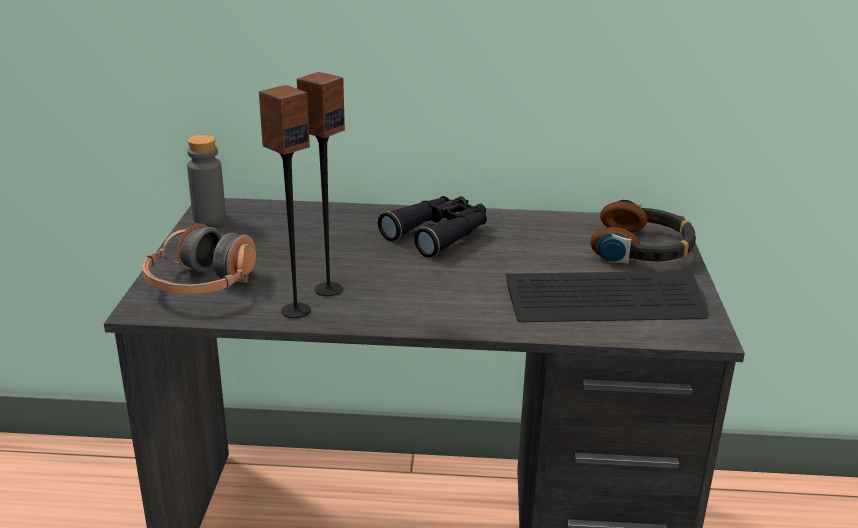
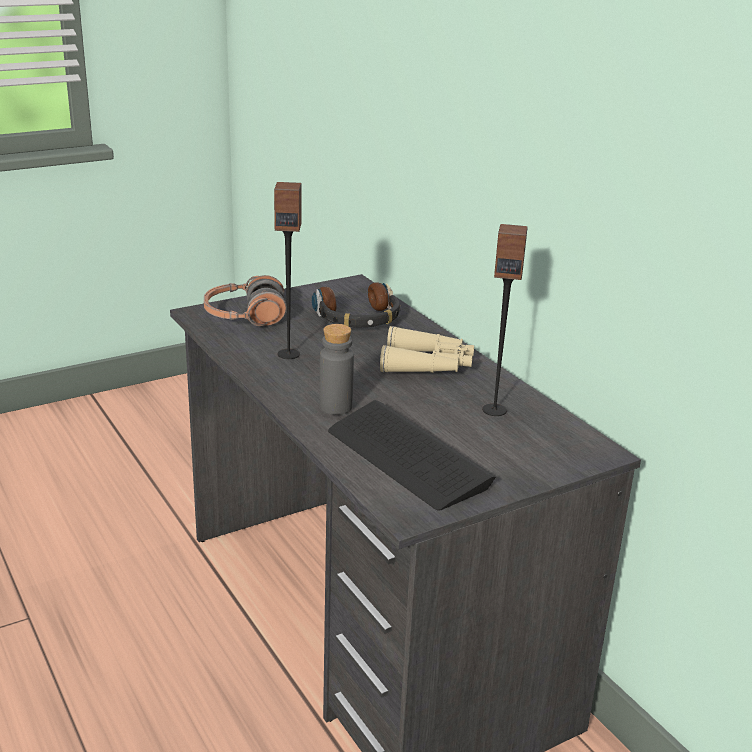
camera: 55 degrees right, 0 degrees up
(209, 218) = (335, 288): grey bottle -> grey bottle (336, 407)
(295, 310) = (247, 353): speaker -> speaker (494, 410)
(439, 234) = (428, 365): black binoculars -> beige binoculars
(642, 248) = (533, 453): headphones -> headphones (358, 318)

